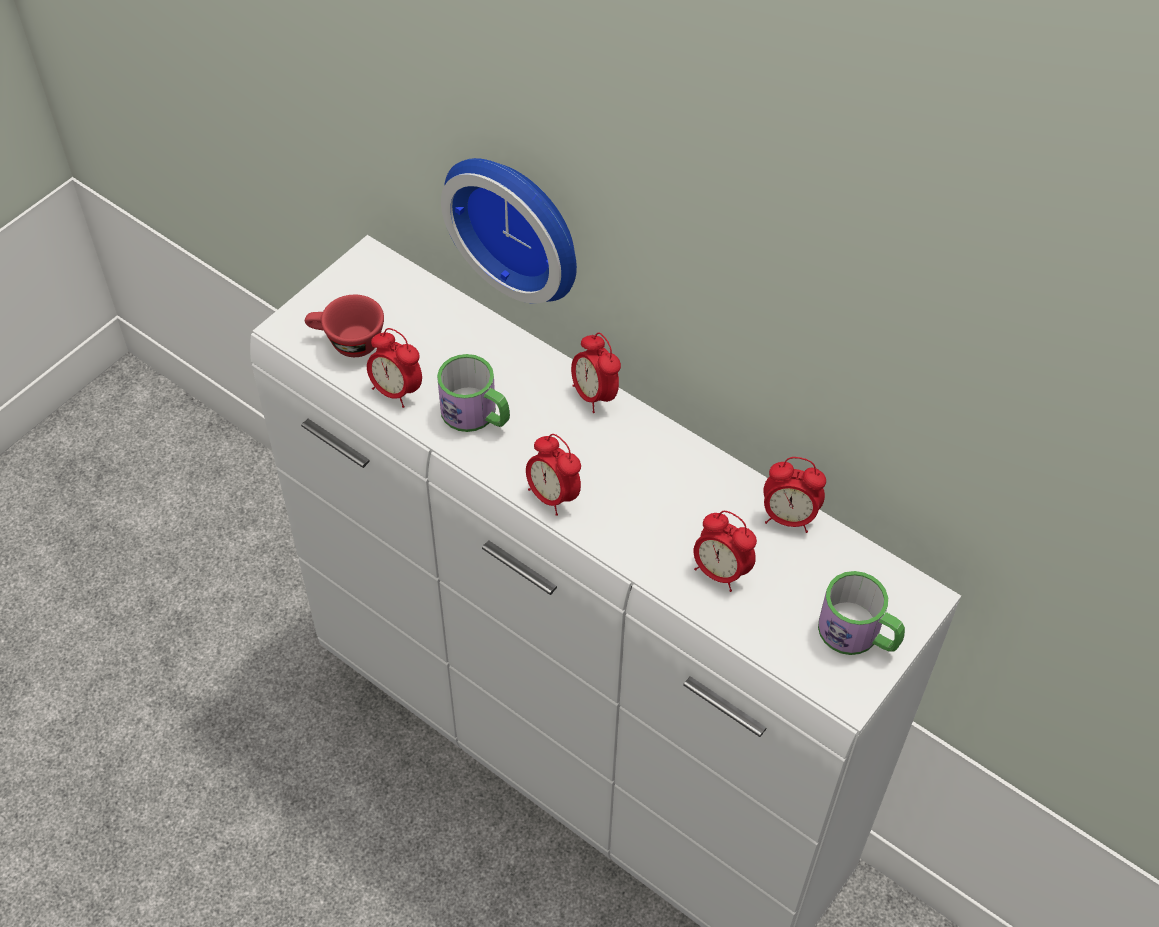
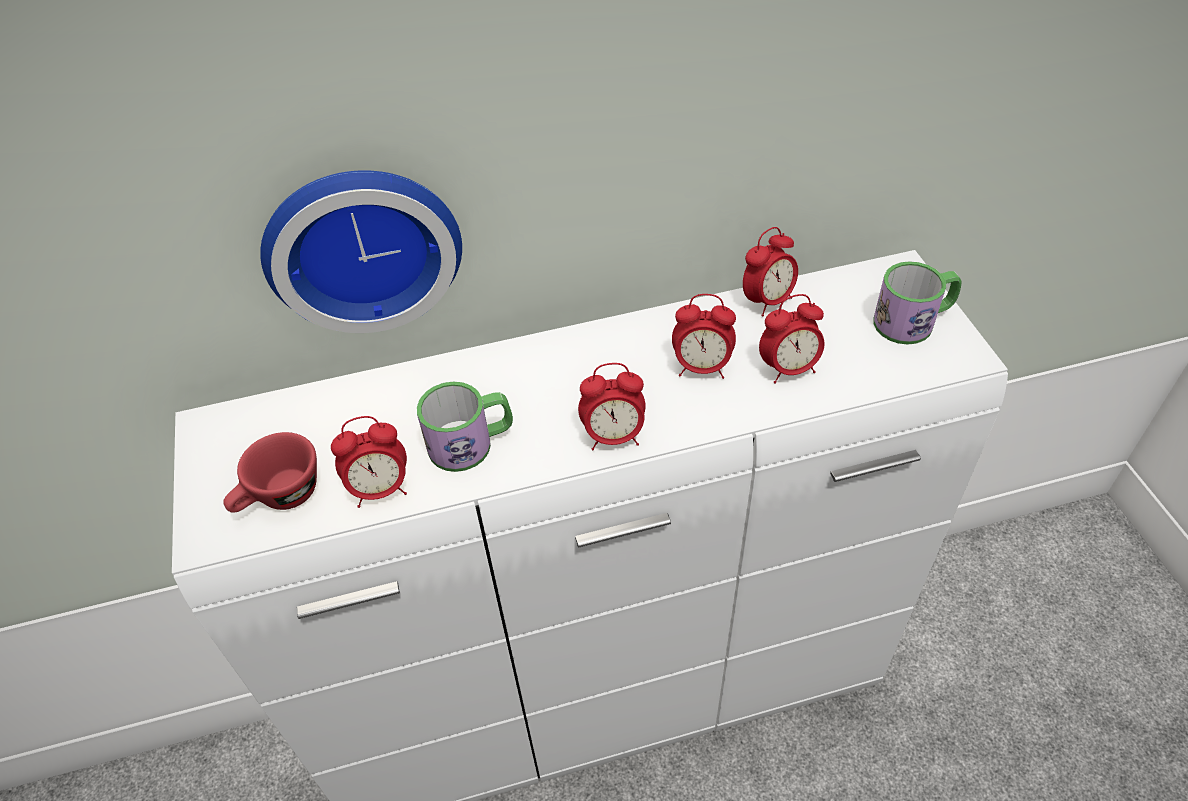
camera: 50 degrees left, 5 degrees down
(594, 395) = (532, 351): alarm clock -> alarm clock (701, 367)

